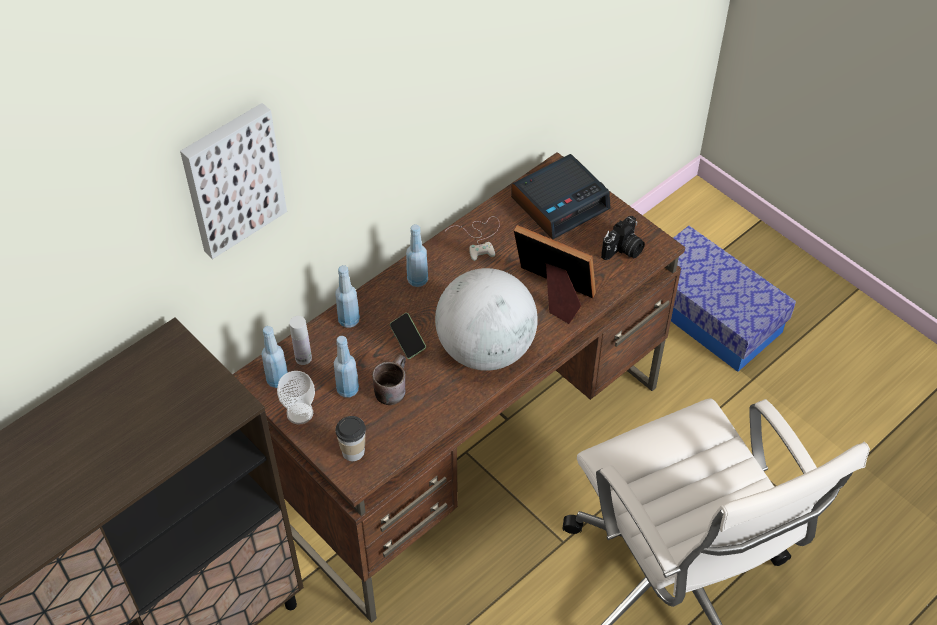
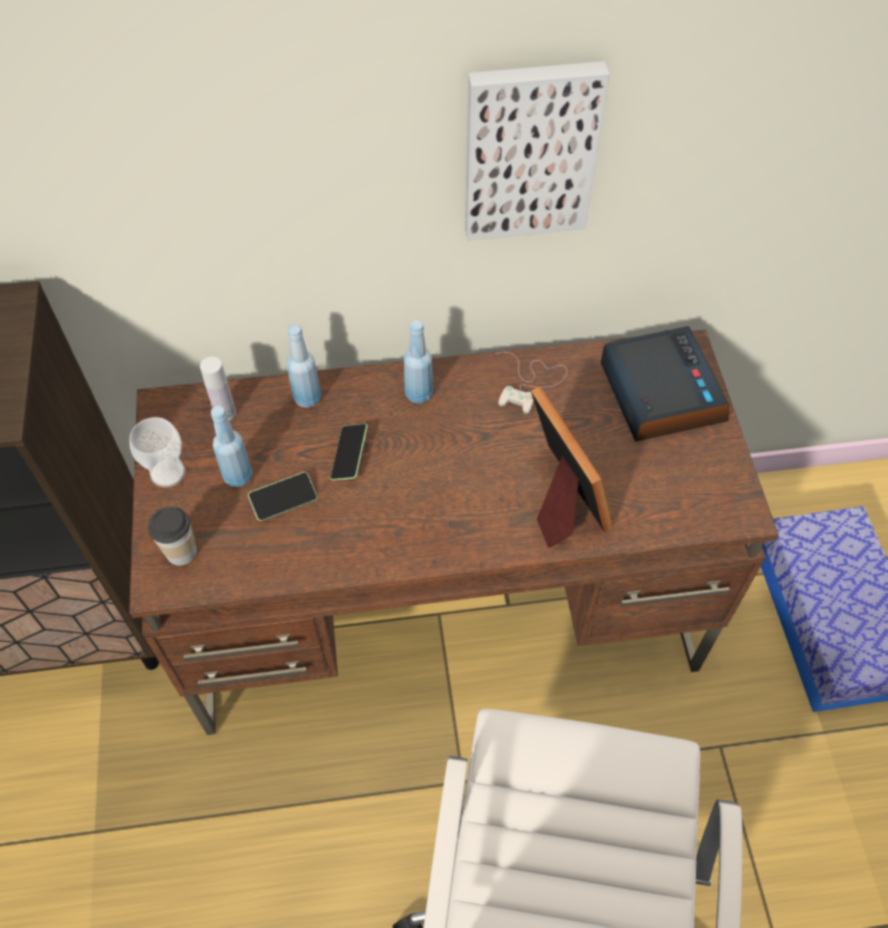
camera: 35 degrees right, 5 degrees up
(231, 178) = (129, 128): picture -> picture (529, 150)
(277, 380) = (179, 421): blue bottle -> none
(390, 387) = (284, 501): brown mug -> phone
(485, 349) = (425, 520): globe -> none
(560, 203) = (659, 392): alarm clock -> alarm clock turned 105 degrees counterclockwise
(623, 250) = (692, 493): camera -> none

